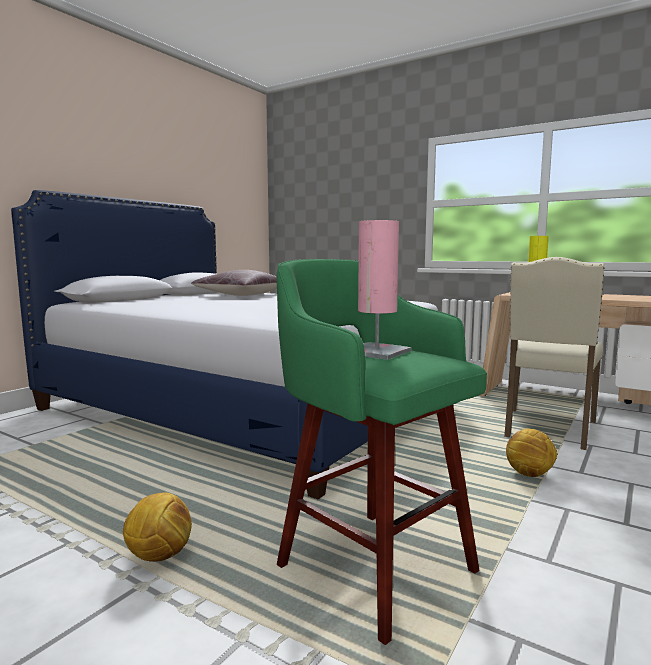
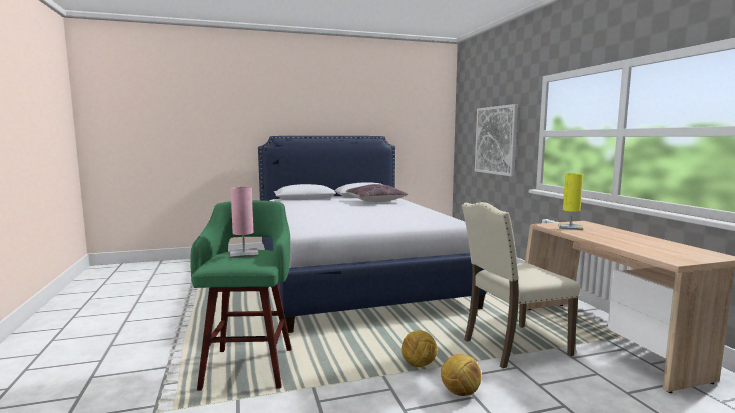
camera: 40 degrees right, 0 degrees up
(159, 556) = (196, 331): football -> football (460, 392)
(351, 216) = (496, 140): none -> picture

